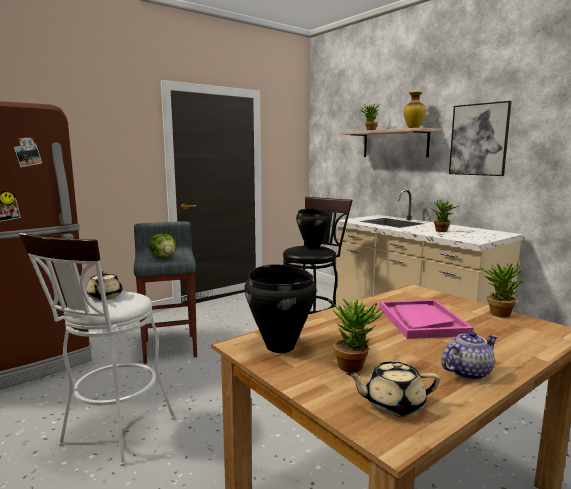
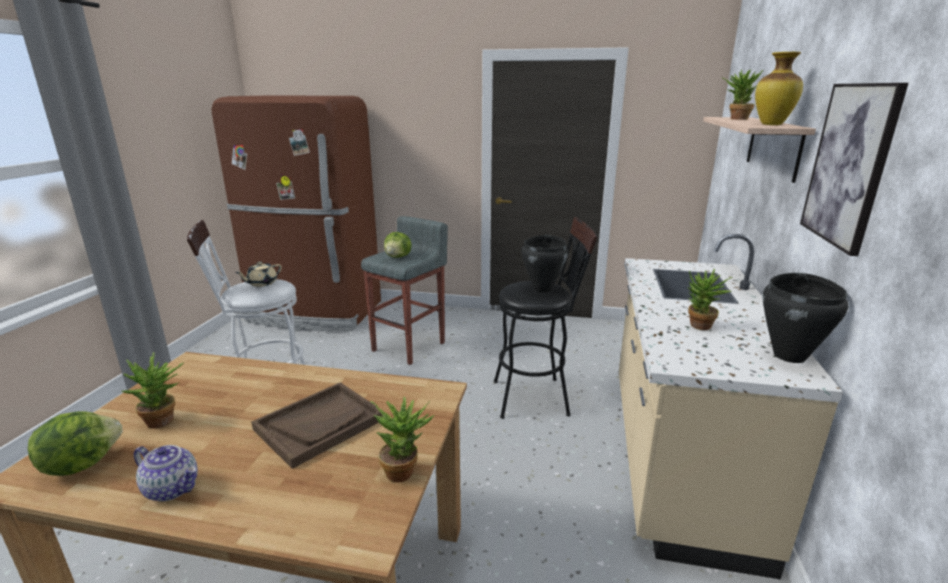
camera: 50 degrees right, 10 degrees up
(280, 346) = (193, 378): black cooking pot -> black cooking pot (790, 356)
(392, 405) = (81, 464): beige teapot -> lettuce
(421, 321) = (319, 424): pink tray -> brown tray

